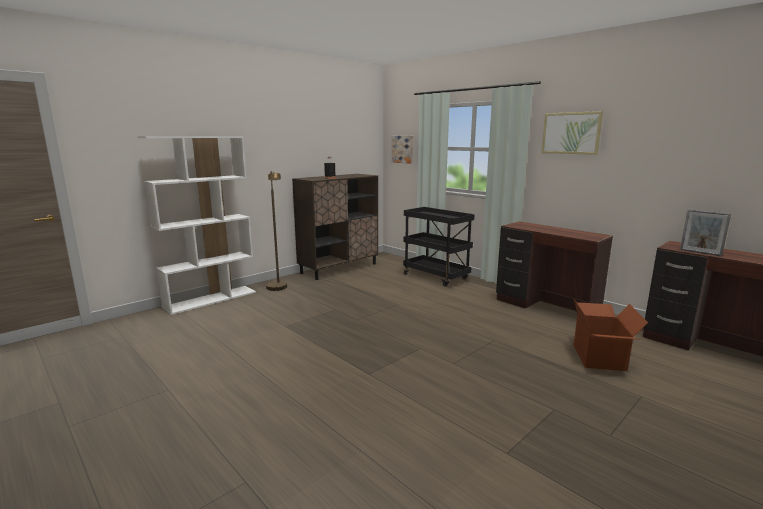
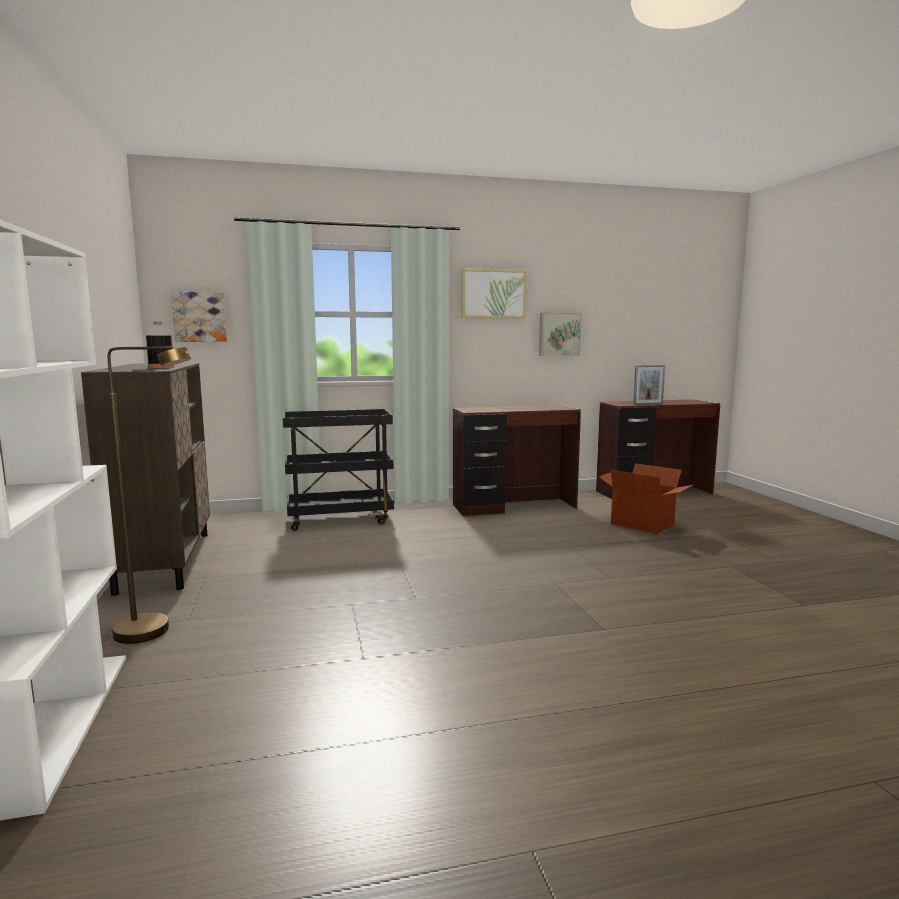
camera: 60 degrees left, 5 degrees down
(632, 170) = (559, 334): none -> picture

